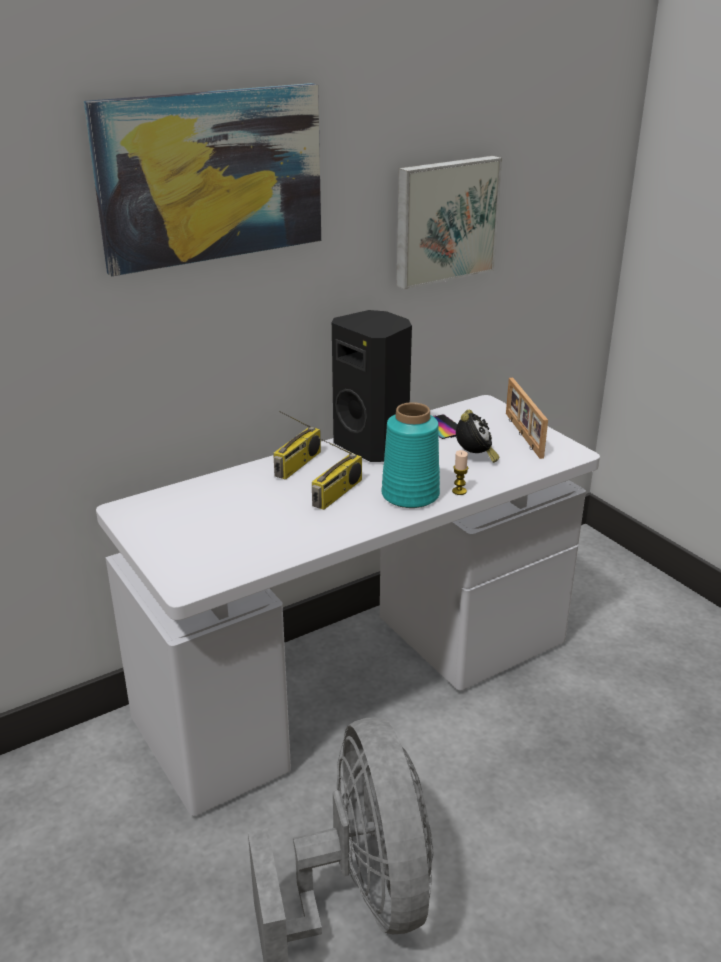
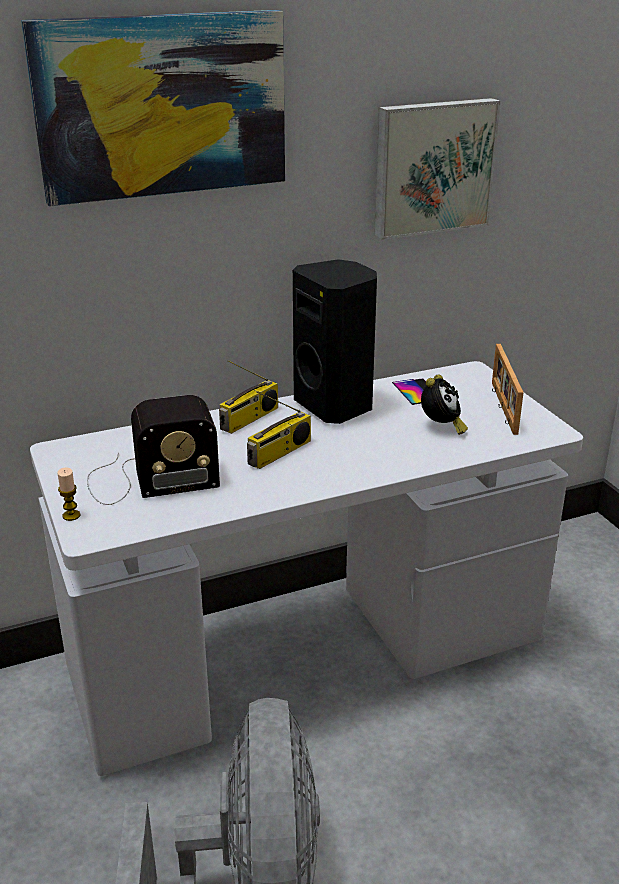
camera: 10 degrees right, 0 degrees up
(223, 529) = (148, 480): none -> radio
(411, 495) = (358, 462): turquoise vase -> none
(459, 491) = (411, 462): candle -> candle (71, 515)

